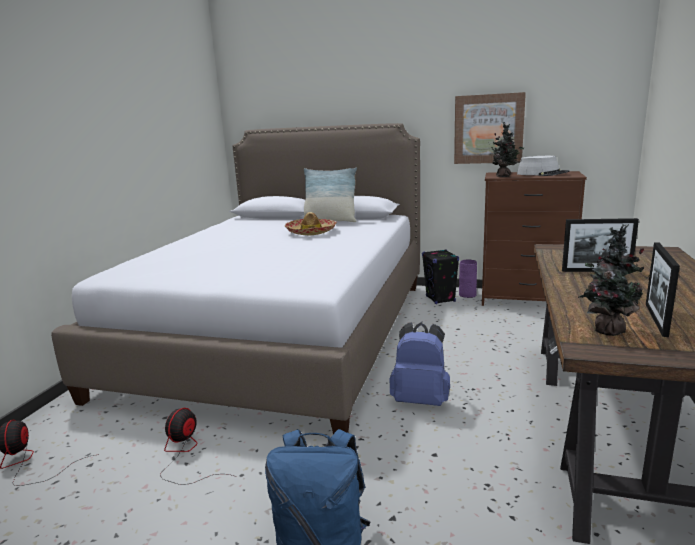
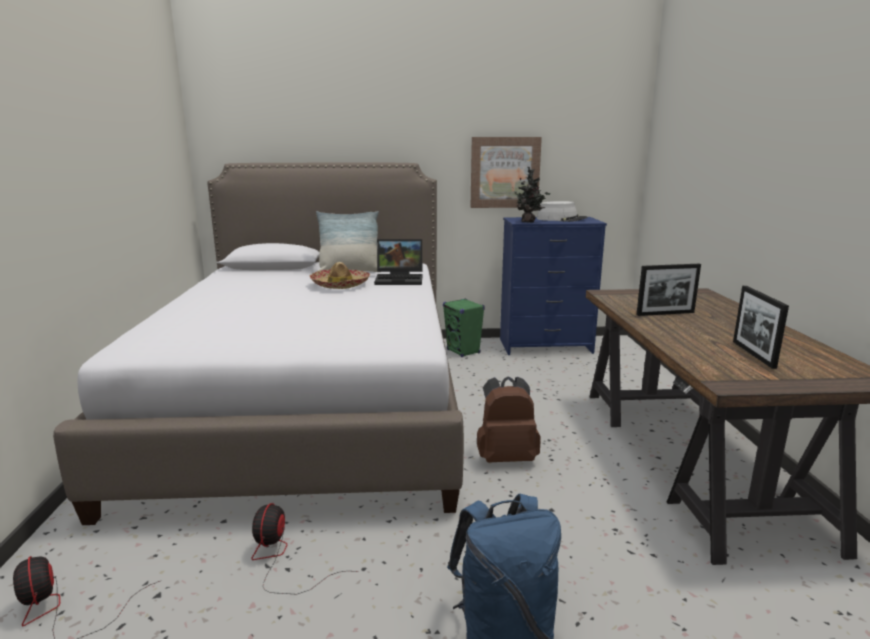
camera: 20 degrees left, 0 degrees up
(366, 229) = (400, 279): none -> laptop
(421, 399) = (506, 457): blue backpack -> brown backpack
(440, 299) = (463, 351): black speaker -> green speaker
(467, 295) = (487, 345): purple vase -> none
(525, 300) = (545, 346): brown dresser -> blue dresser
(606, 330) = (726, 367): potted plant -> none

